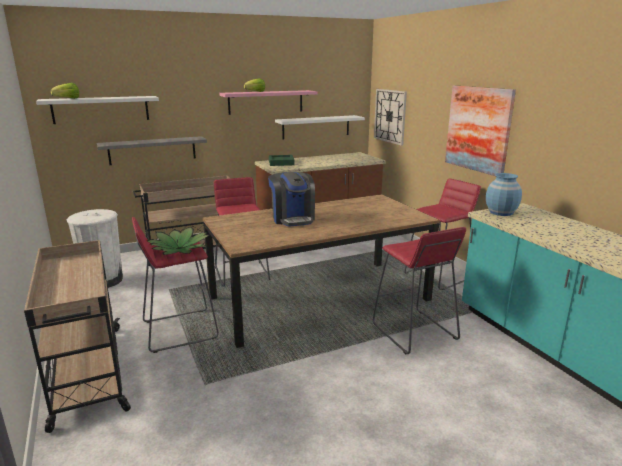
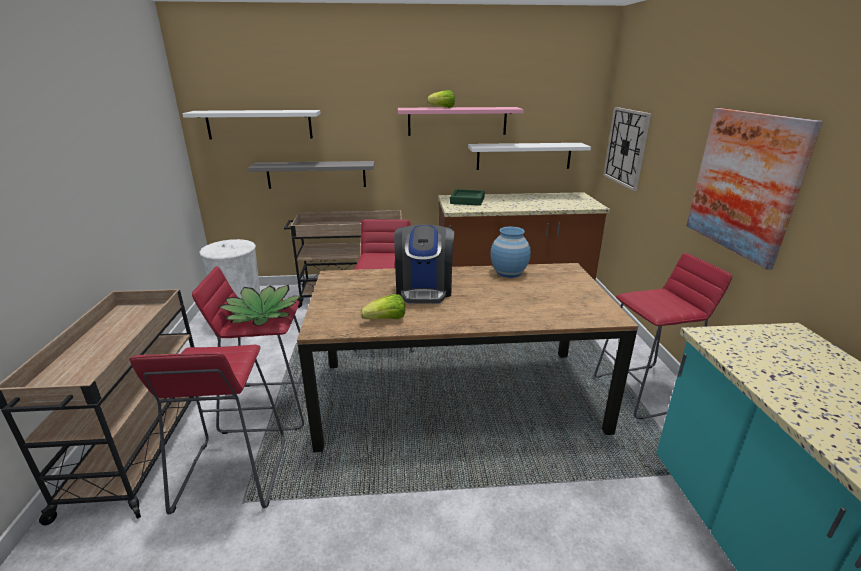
camera: 20 degrees right, 5 degrees up
(68, 98) = (220, 111): lettuce -> lettuce (386, 320)
(414, 332) = (560, 489): red stool -> red stool (231, 475)
(501, 212) = (743, 339): blue vase -> blue vase (508, 272)

